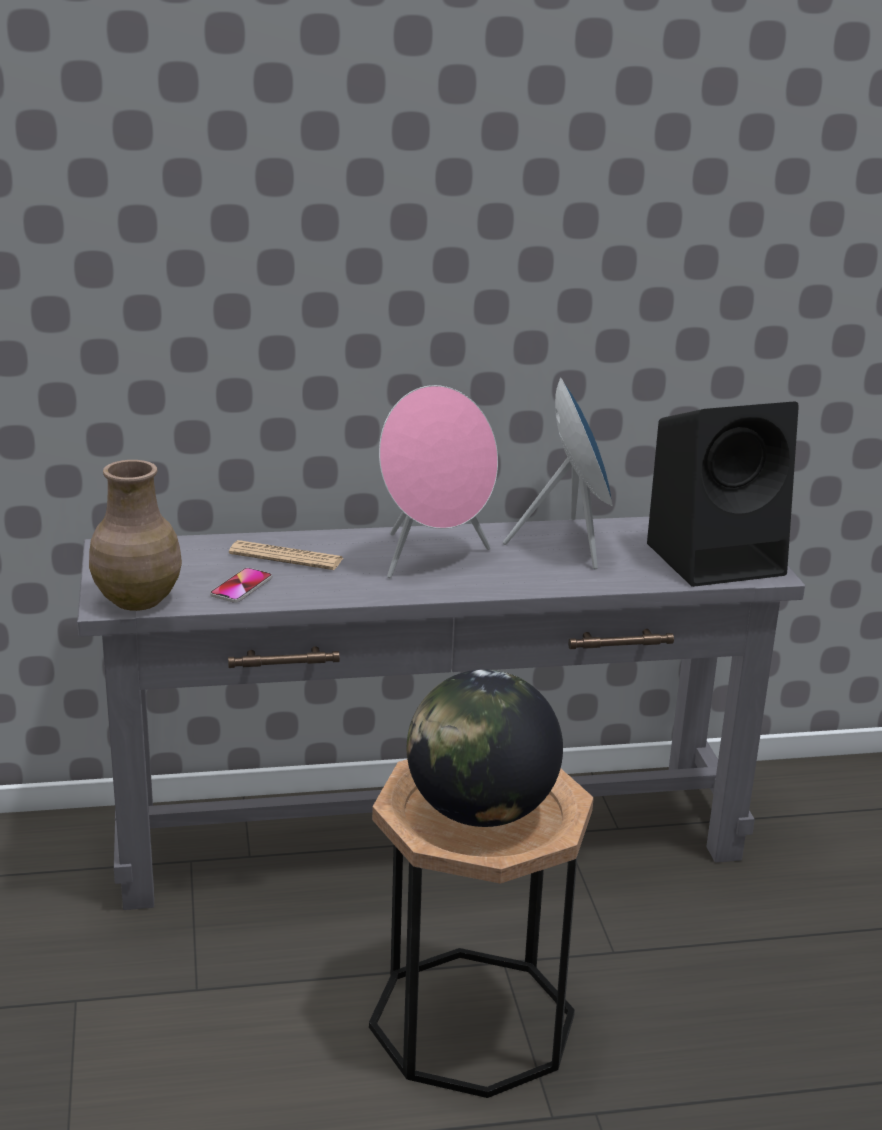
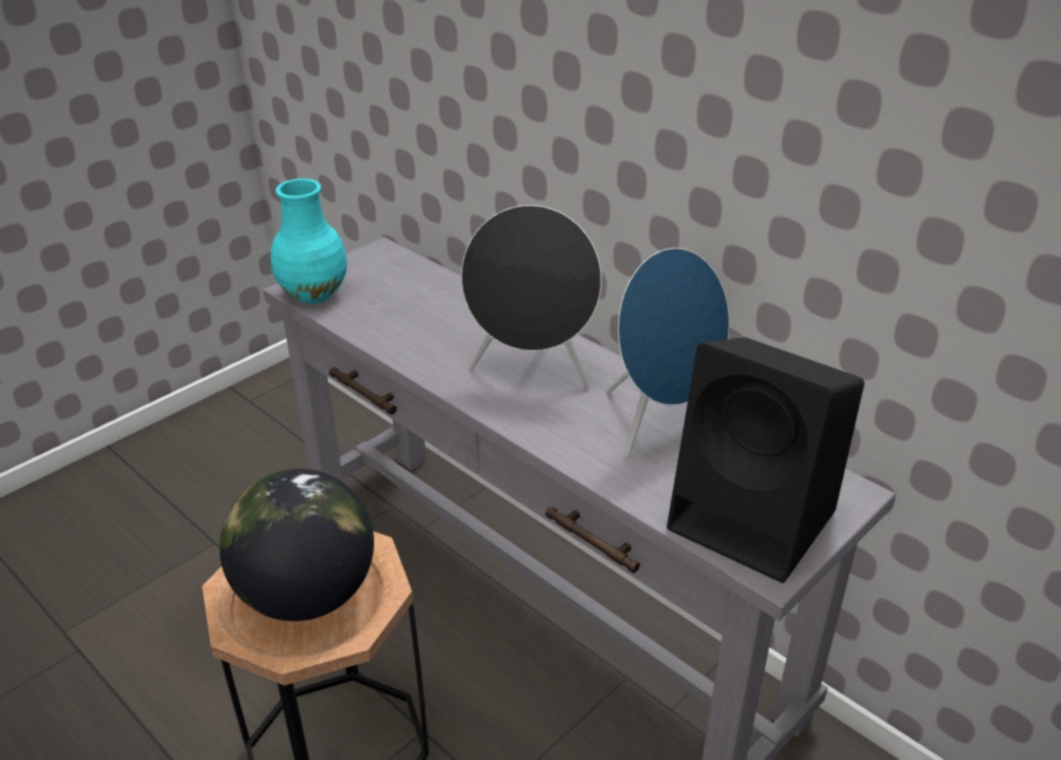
camera: 55 degrees right, 10 degrees up
(138, 599) = (315, 293): brown vase -> turquoise vase
(241, 587) = (379, 319): phone -> none
(286, 557) = (451, 313): newspaper -> none
(432, 558) = (533, 371): pink speaker -> black speaker

